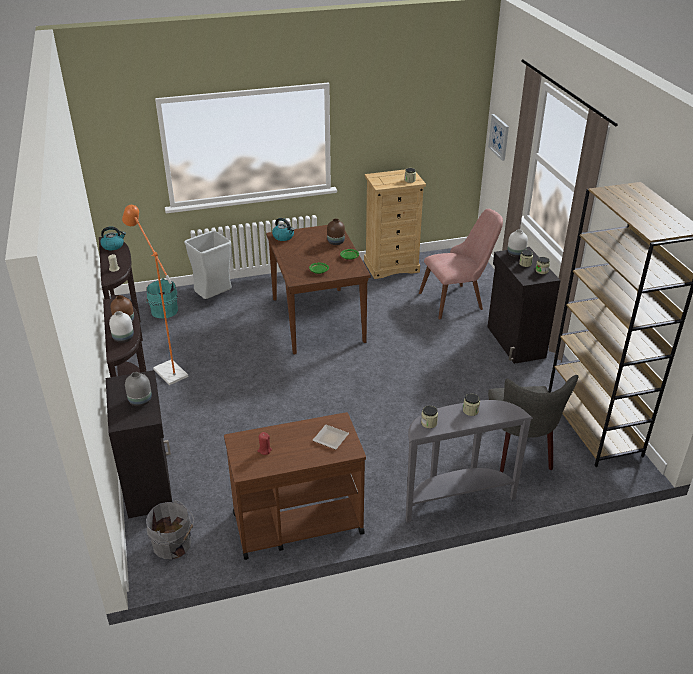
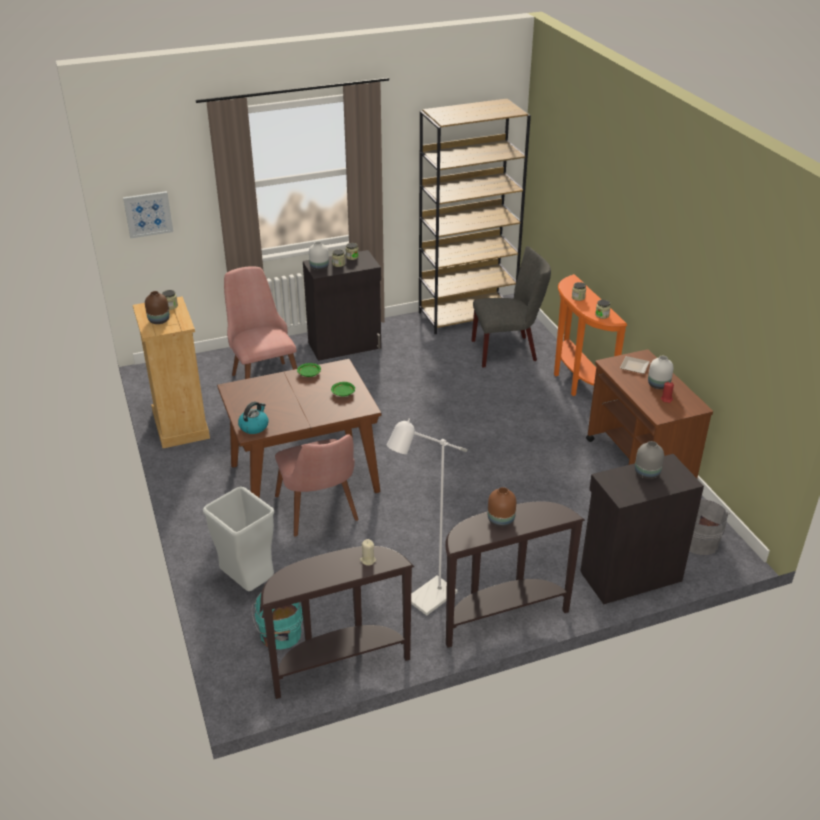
camera: 95 degrees left, 0 degrees up
(113, 246) = (295, 578): kettle -> none
(124, 338) = (535, 513): white vase -> white vase (657, 384)
(167, 369) = (425, 601): orange floor lamp -> white floor lamp
(274, 326) = (321, 514): none -> pink chair
(336, 242) = (271, 384): brown vase -> brown vase (159, 320)
(456, 499) = (576, 382): grey console table -> orange console table

